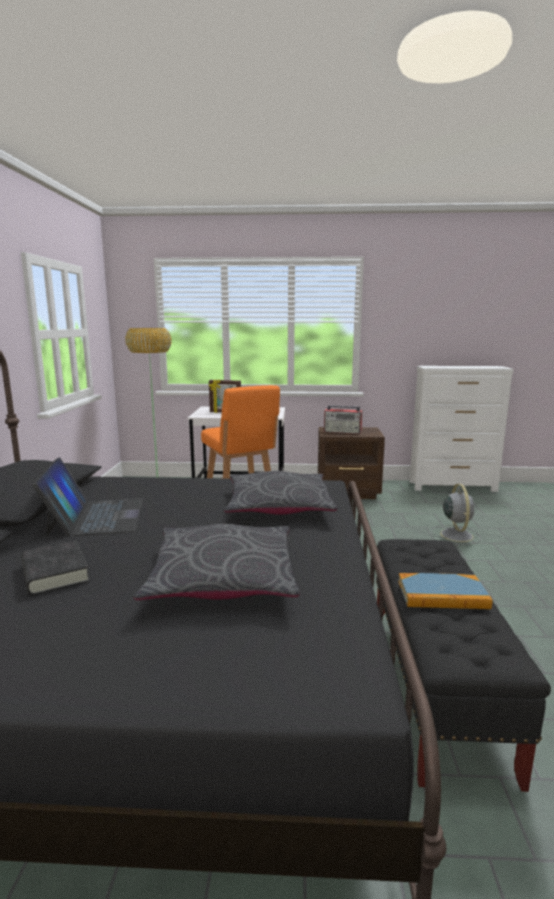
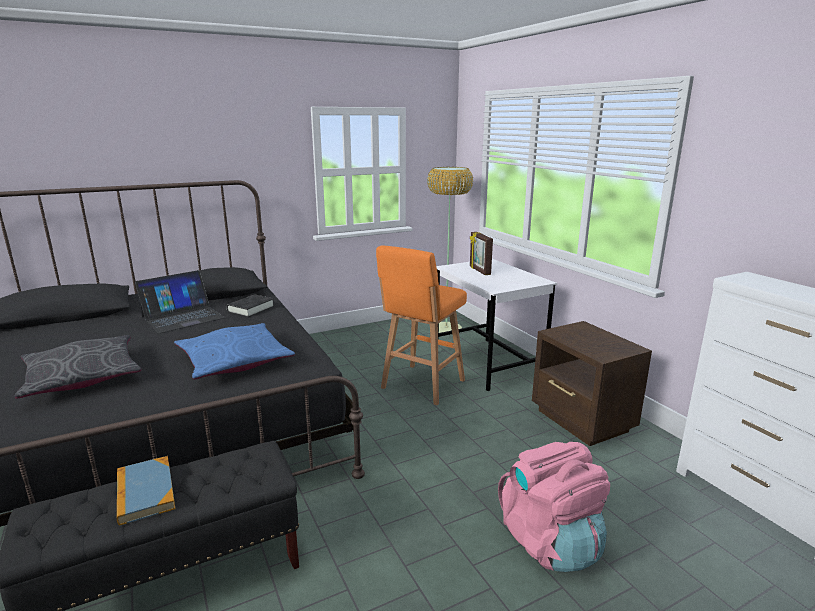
camera: 60 degrees right, 5 degrees up
(55, 573) = (89, 335): black book -> black book (251, 309)
(278, 506) = (234, 361): grey pillow -> blue pillow
(343, 431) = (582, 337): radio -> none
(456, 534) = (550, 541): grey fan -> pink backpack

